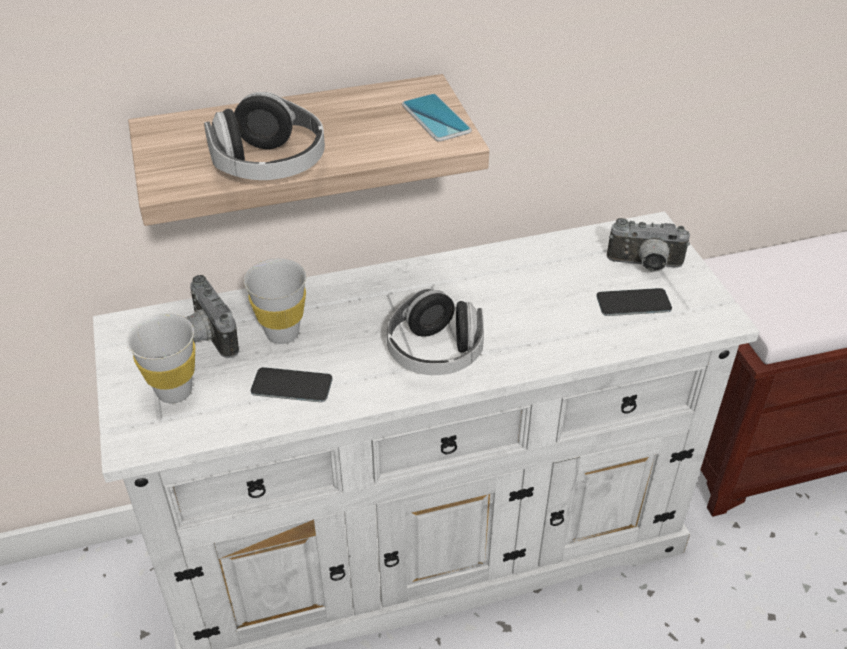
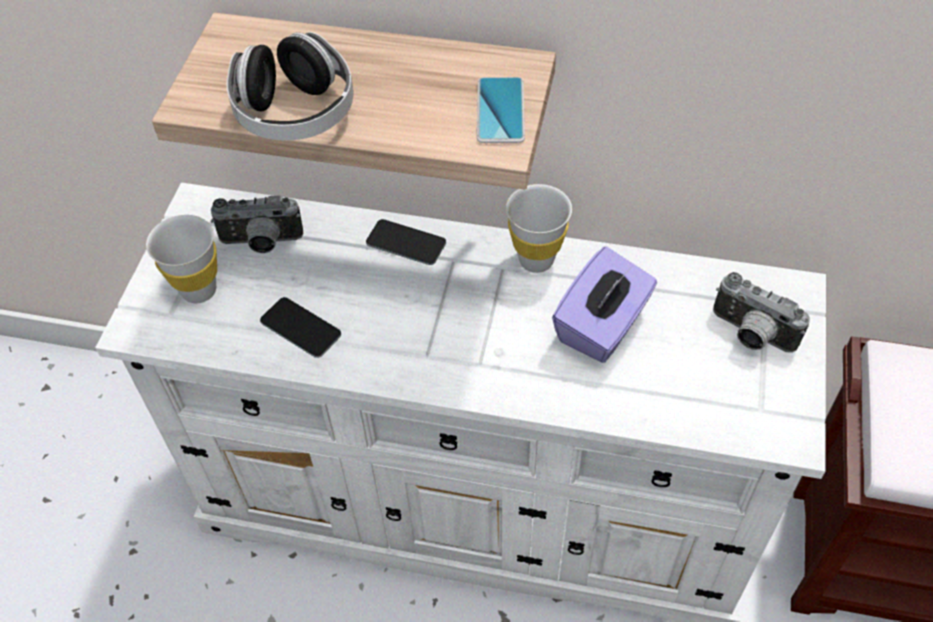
camera: 30 degrees right, 10 degrees up
(207, 336) = (261, 243): camera -> camera turned 90 degrees counterclockwise
(282, 333) = (328, 267): white cup -> white cup (536, 260)
(435, 352) = (455, 348): headphones -> none
(537, 297) = (602, 326): none -> purple tissue box
(633, 303) = (703, 376): phone -> phone (406, 243)

